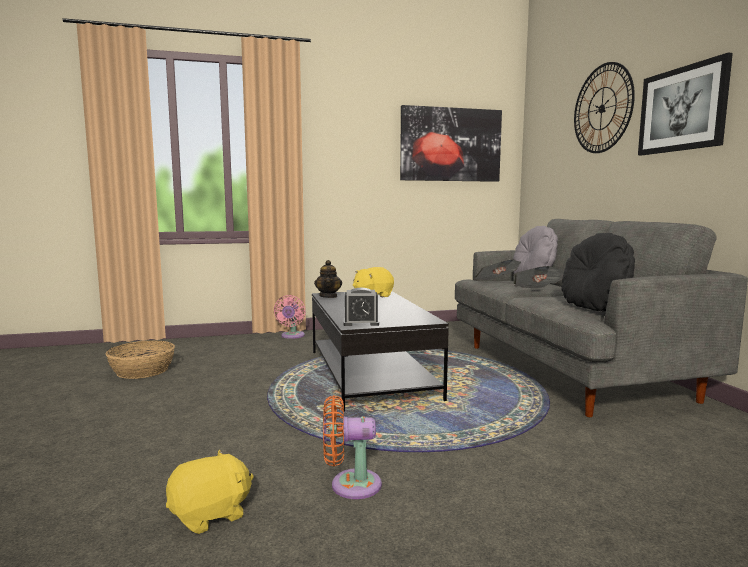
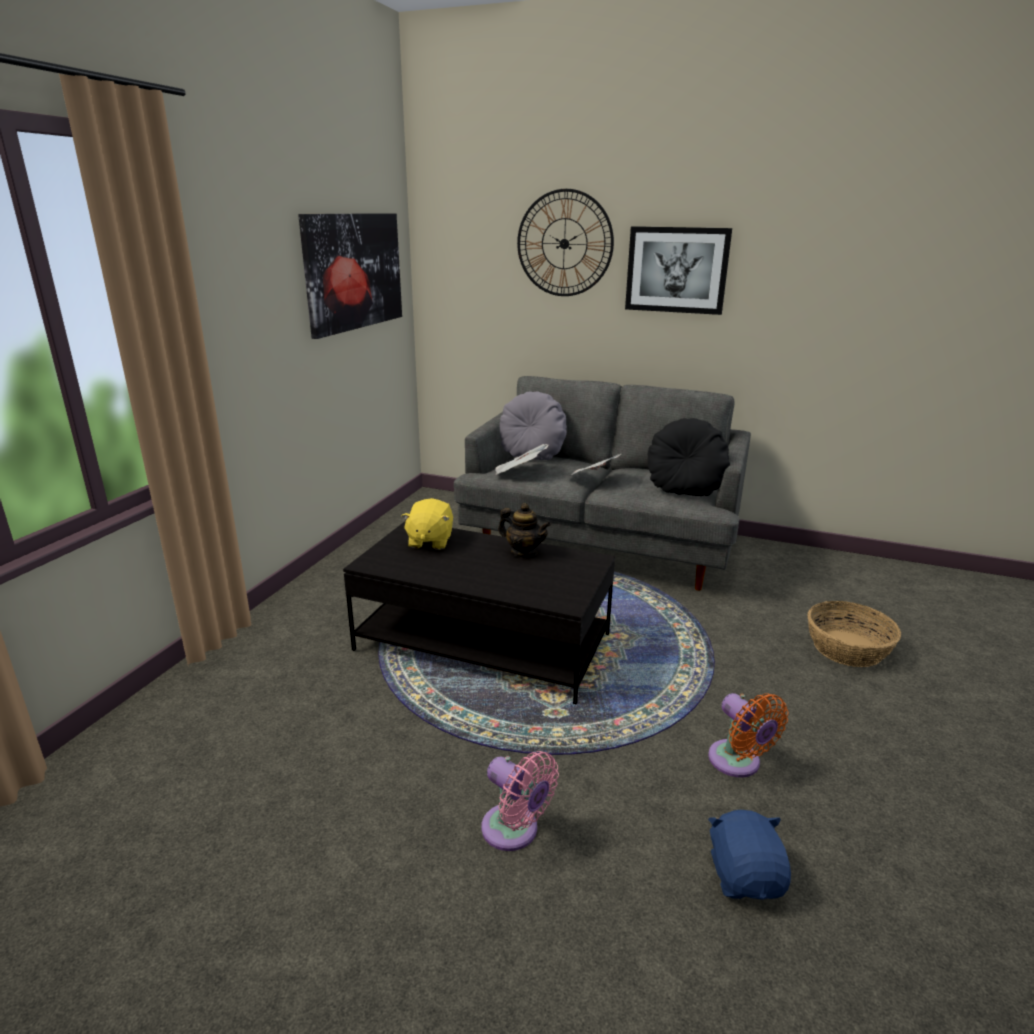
camera: 55 degrees left, 15 degrees up
(142, 371) = (196, 842): basket -> basket (847, 649)
(211, 515) = (745, 876): yellow plush toy -> blue plush toy
(292, 336) = (249, 639): pink fan -> pink fan (514, 831)
(328, 296) = (387, 566): teapot -> teapot (523, 552)
(350, 485) = (738, 763): orange fan -> orange fan turned 60 degrees counterclockwise
(361, 322) = (562, 595): alarm clock -> none

